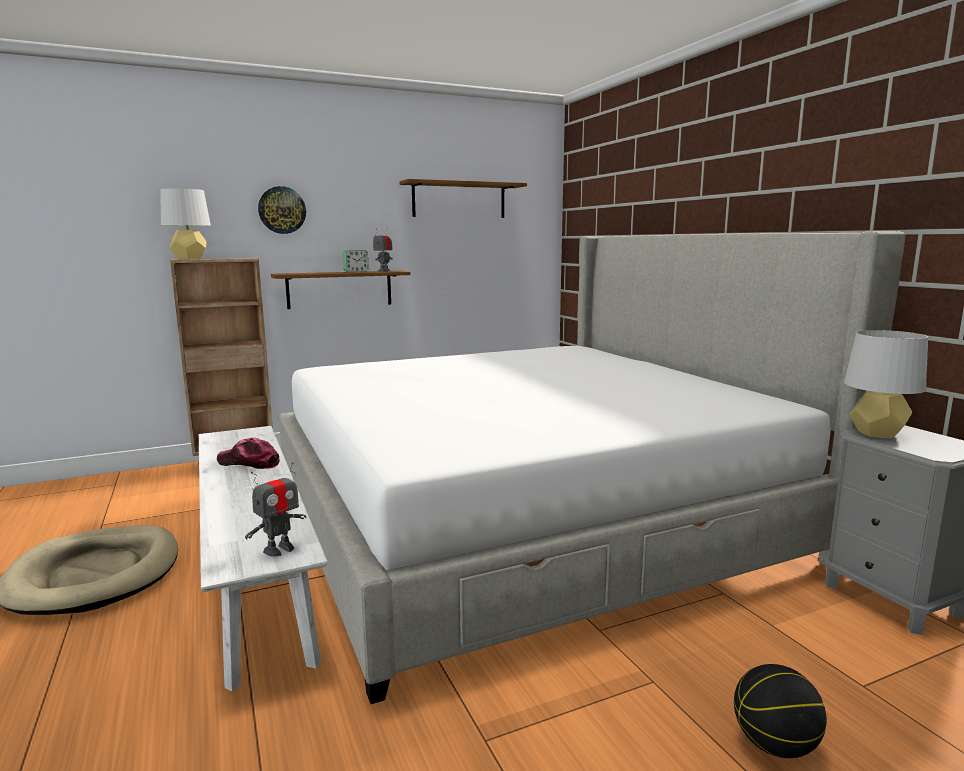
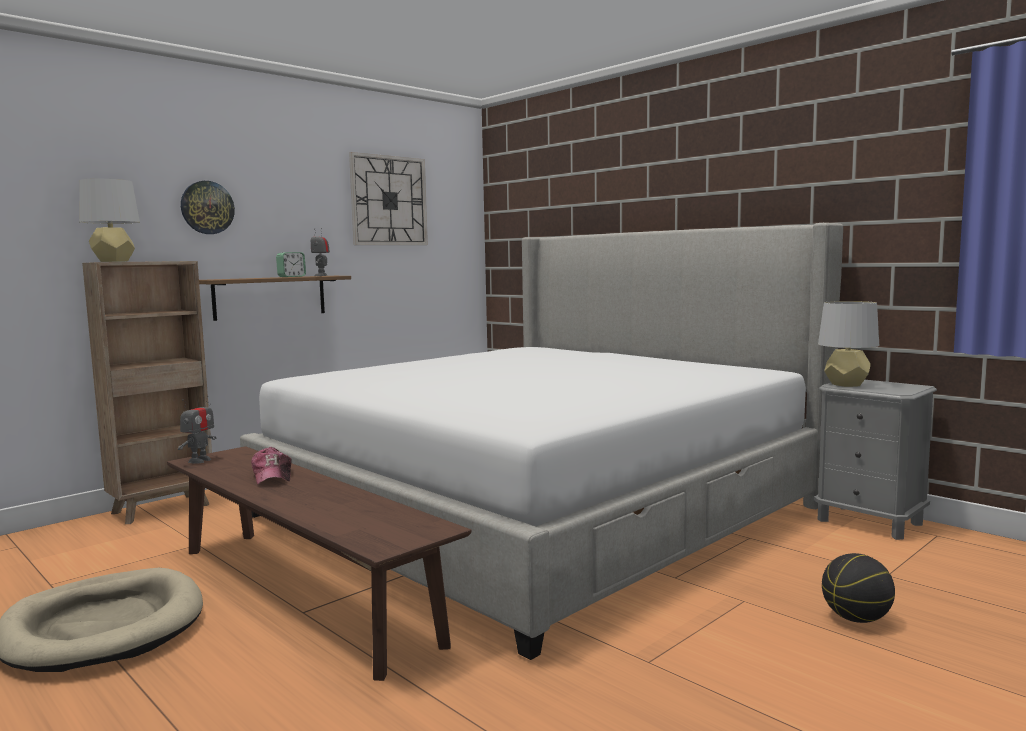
camera: 20 degrees left, 5 degrees down
(249, 463) = (273, 476): cap -> cap turned 105 degrees counterclockwise
(255, 571) = (301, 593): white bench -> brown bench
(279, 549) = (413, 528): toy robot -> toy robot (199, 460)
(459, 200) = (389, 201): shelf -> wall clock

